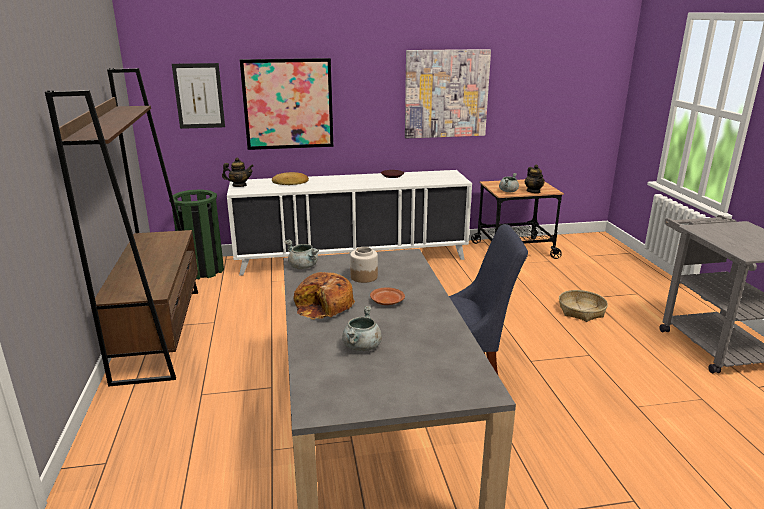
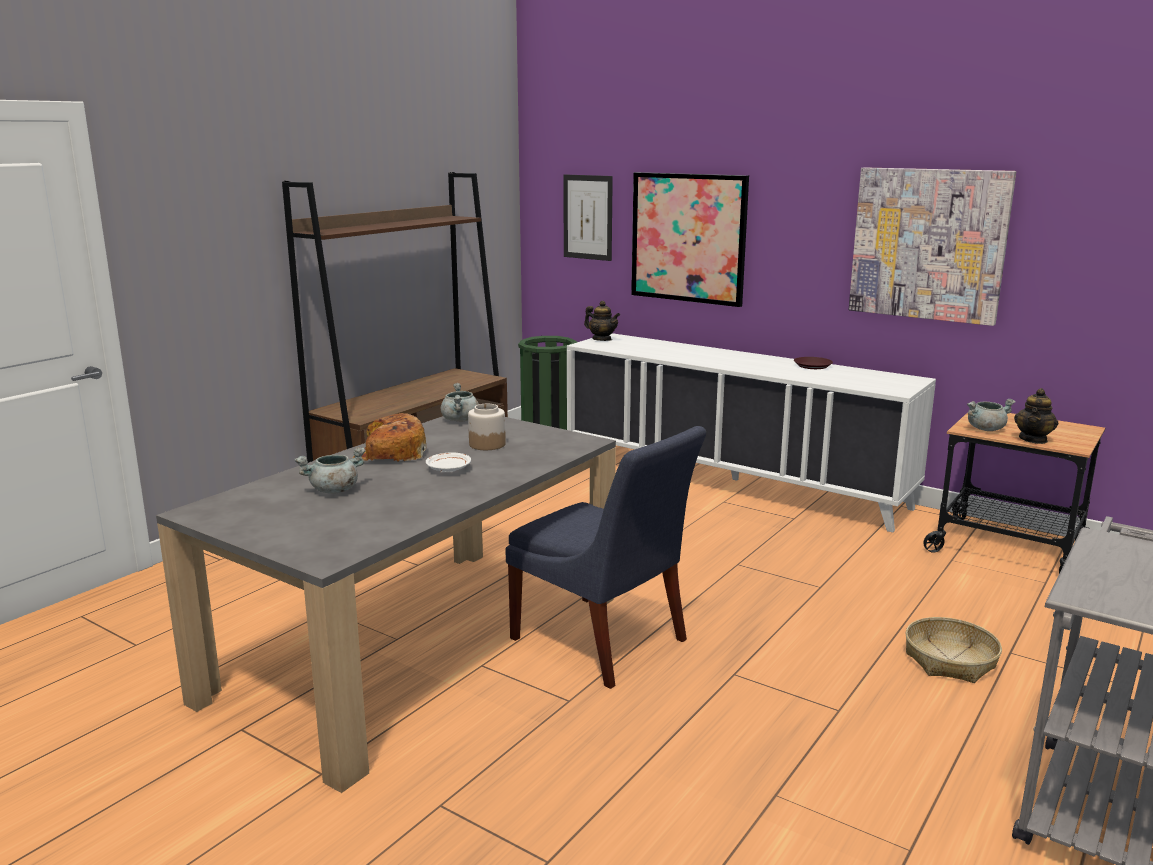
camera: 45 degrees right, 5 degrees down
(290, 183) = (663, 348): bread -> none
(386, 301) = (448, 469): brown plate -> white plate

